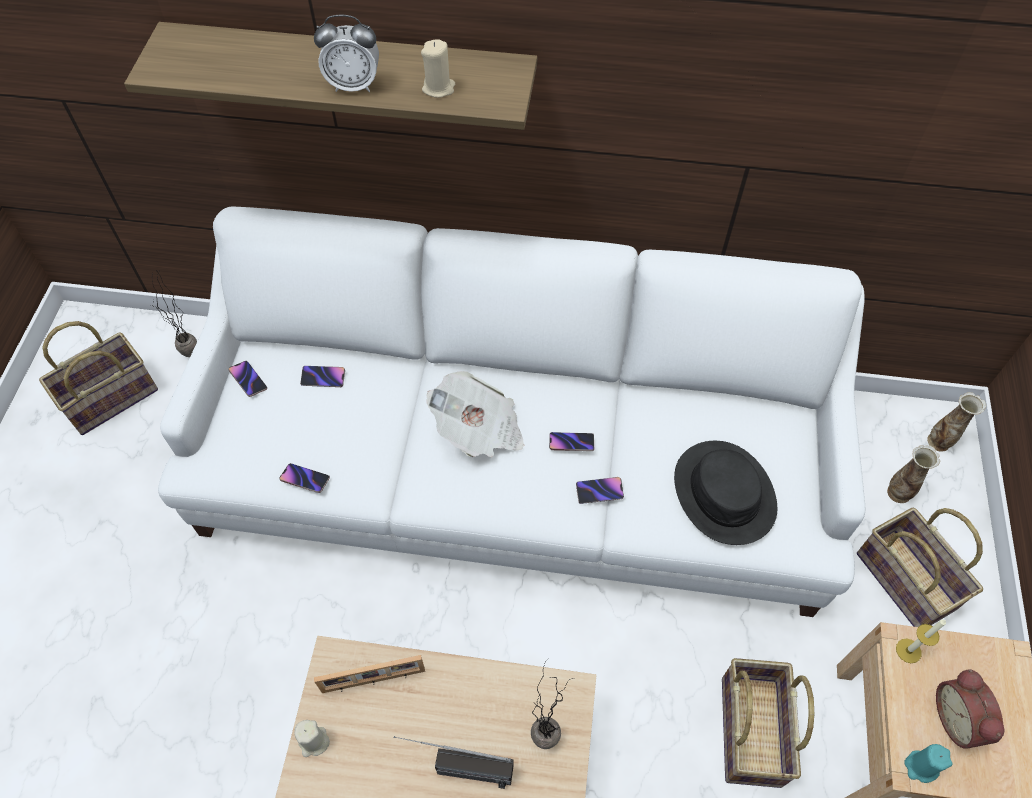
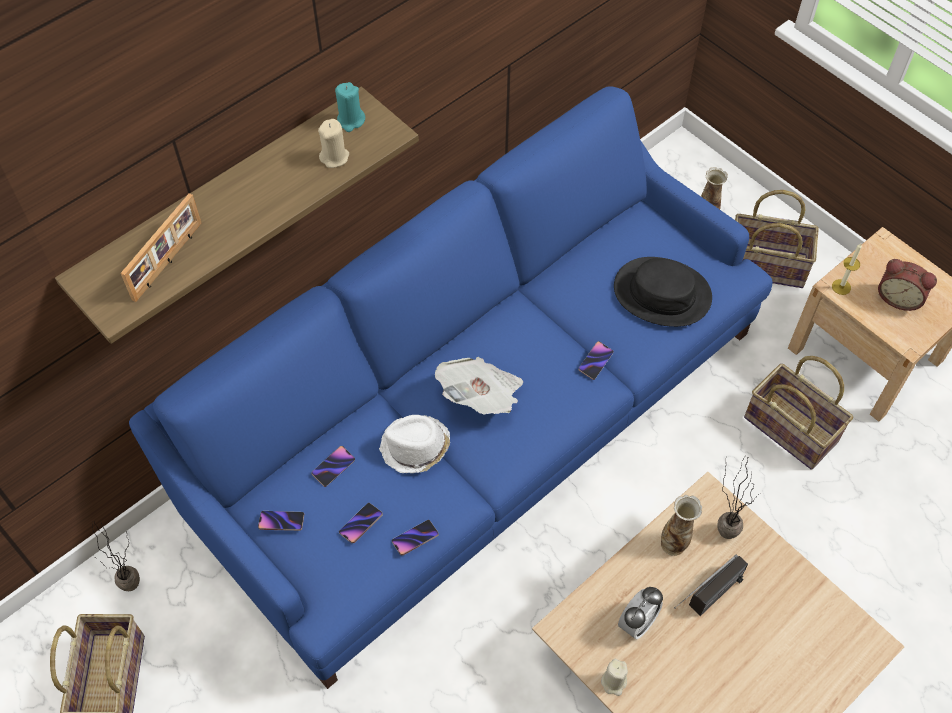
camera: 50 degrees left, 0 degrees up
(353, 85) = (277, 201): alarm clock -> alarm clock (637, 623)
(373, 681) = (600, 612): picture frame -> picture frame (169, 261)
(389, 419) = (415, 448): none -> white hat
(516, 464) = (476, 419): white sofa -> blue sofa
(571, 443) = (545, 349): phone -> phone (361, 524)
(920, 767) = (911, 339): turquoise candle -> turquoise candle (350, 121)
(939, 442) = (691, 166): vase -> vase (674, 543)

